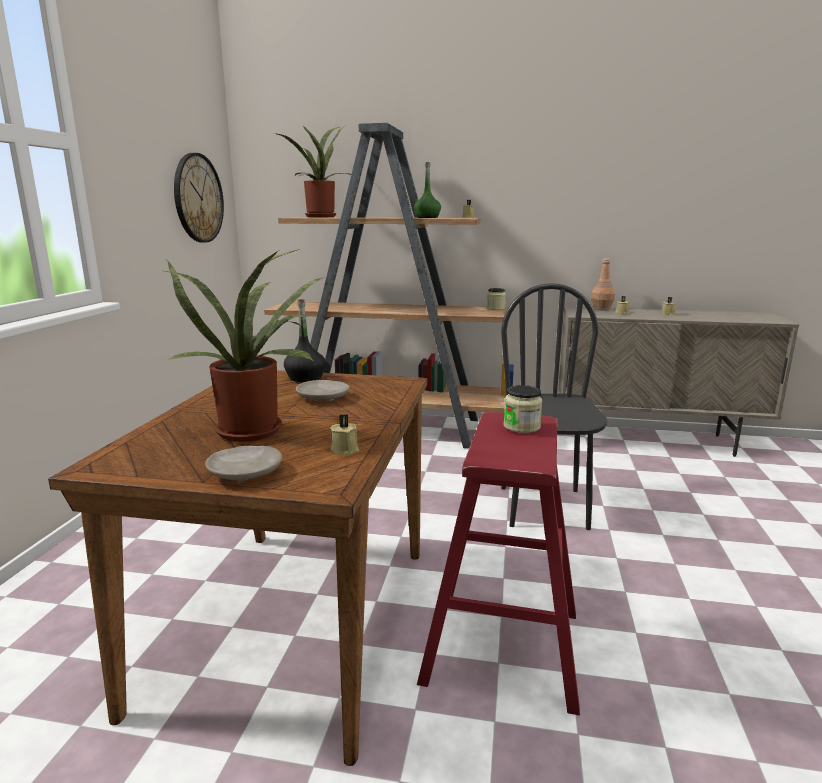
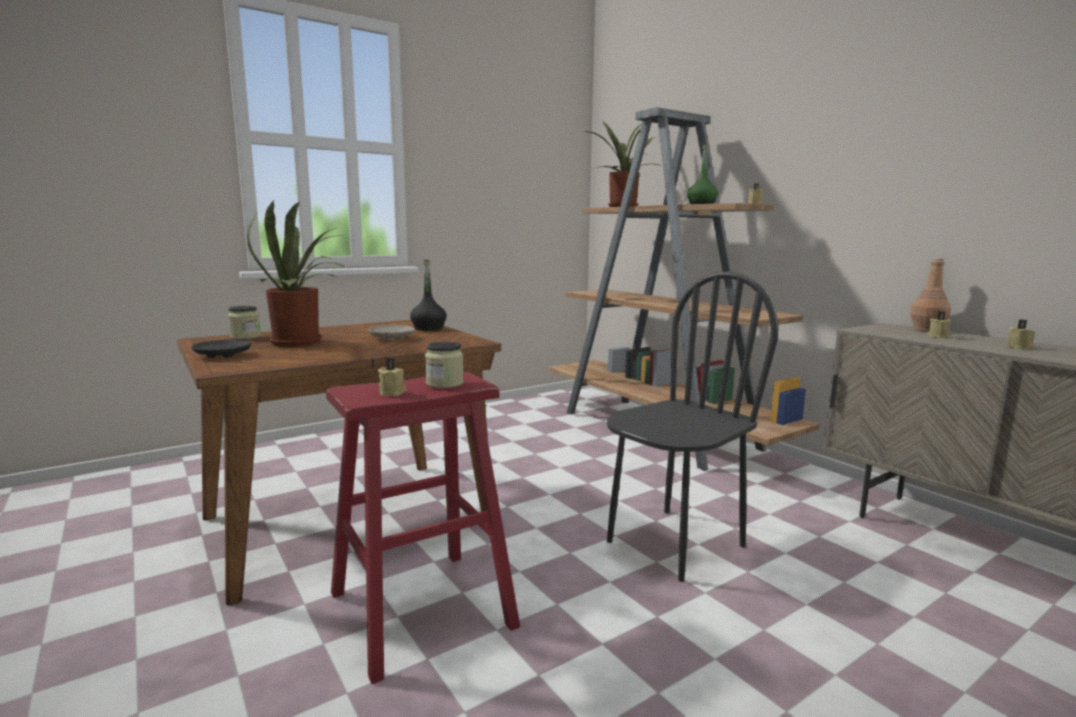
camera: 45 degrees right, 5 degrees down
(198, 198) = (536, 193): wall clock -> none
(246, 473) = (223, 355): beige plate -> black plate
(345, 449) = (294, 360): beige candle -> beige candle (393, 392)
(495, 308) = (778, 314): jar -> jar (245, 337)

